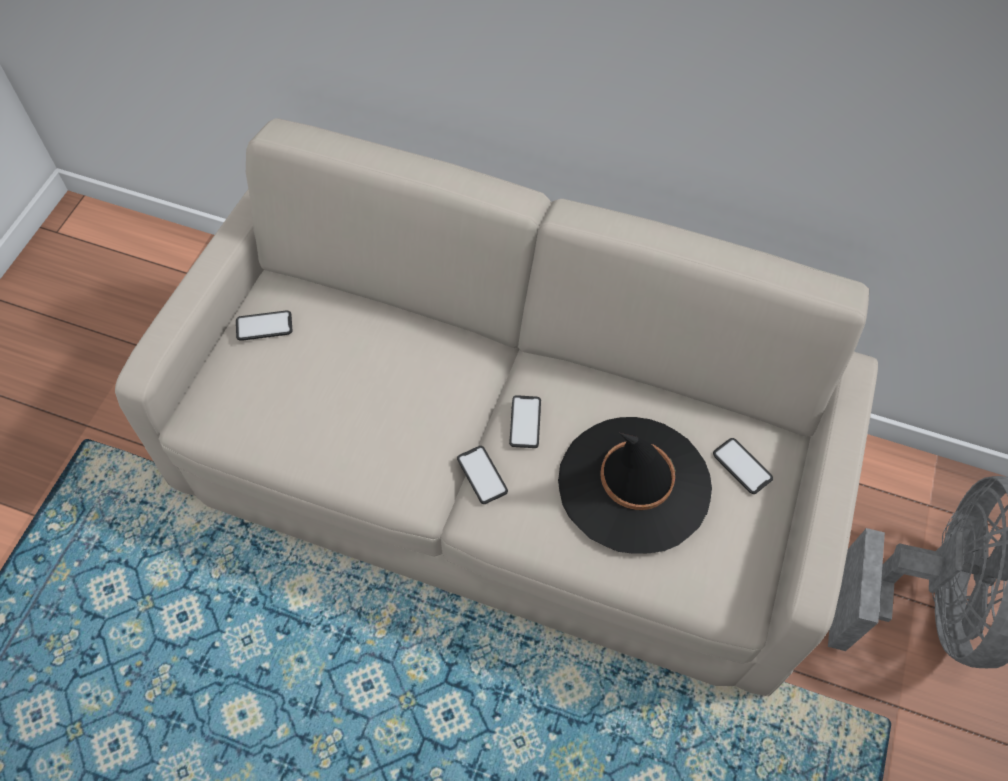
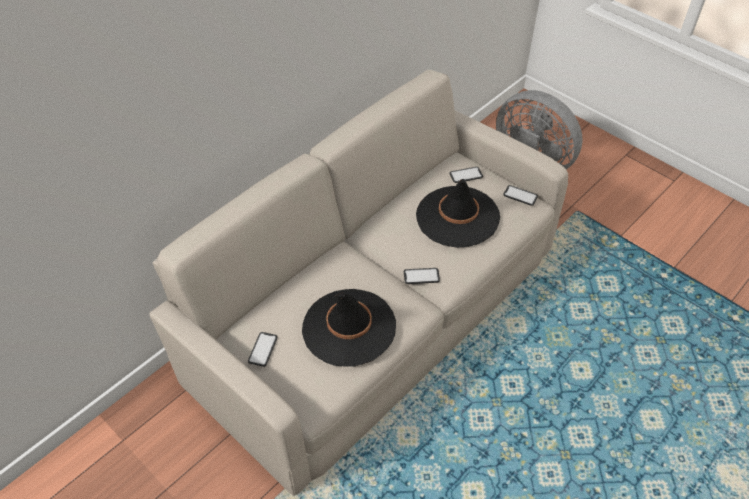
camera: 65 degrees left, 10 degrees down
(339, 412) = (348, 327): none -> black hat
(525, 422) = (398, 247): phone -> phone (520, 196)

